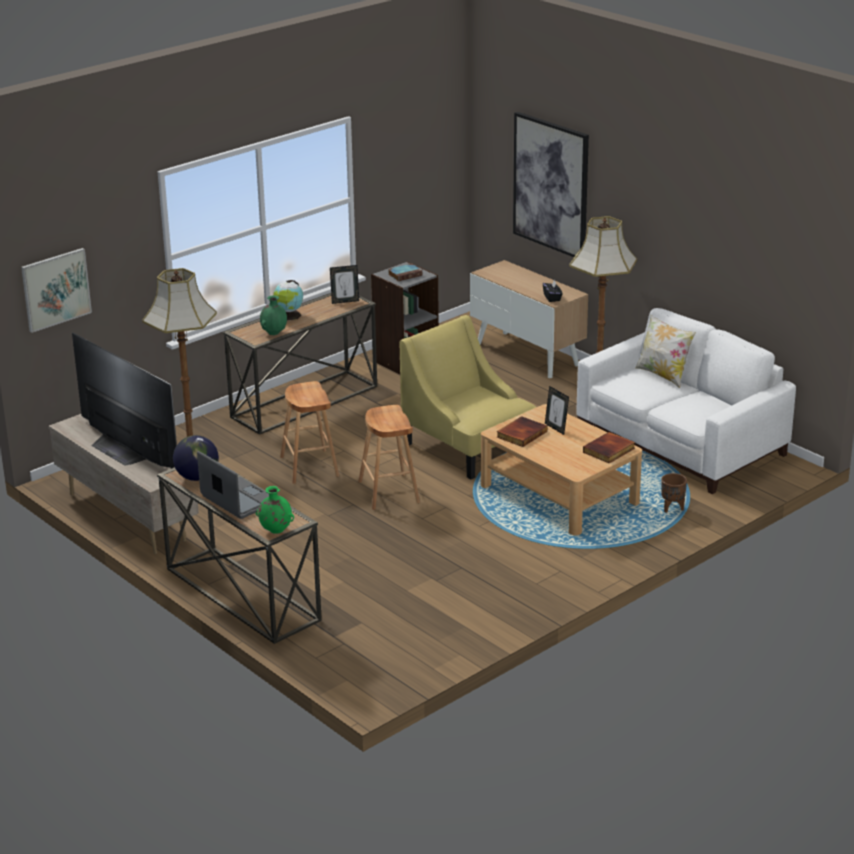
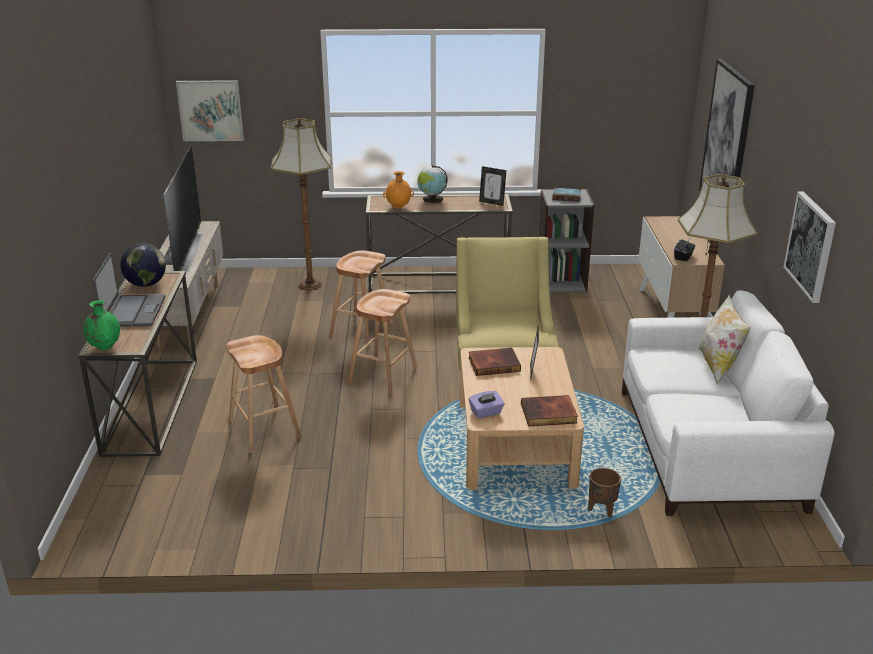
camera: 40 degrees right, 0 degrees up
(274, 333) = (398, 207): green vase -> orange vase
(367, 567) = (264, 429): none -> brown stool
(570, 467) = (486, 412): none -> purple tissue box
(719, 256) = (811, 246): none -> picture

